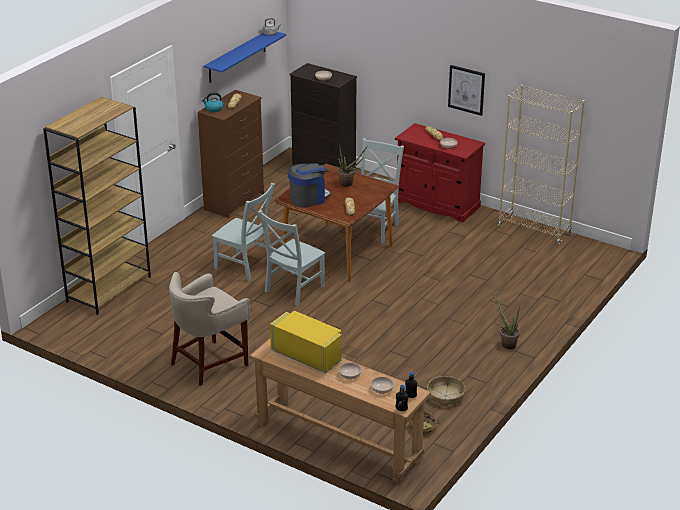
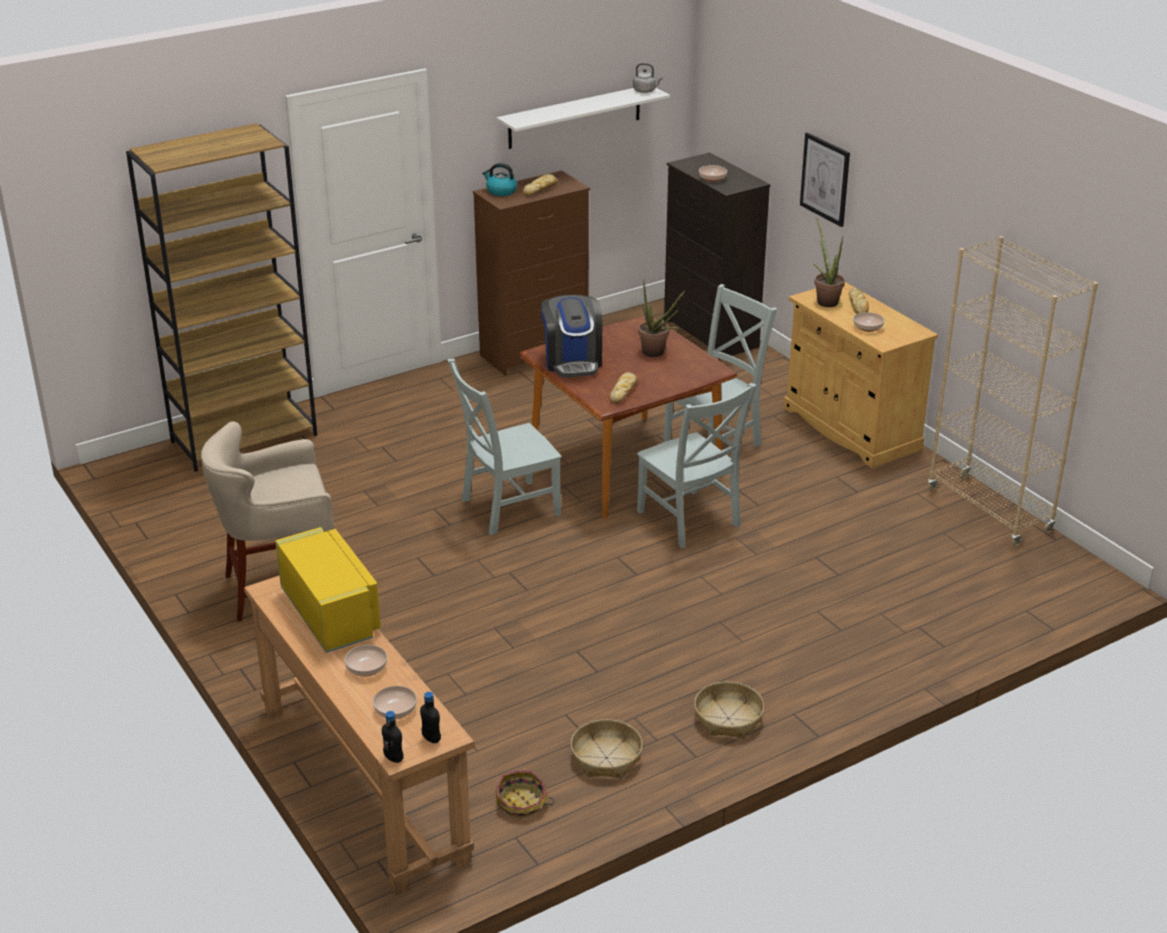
camera: 25 degrees right, 0 degrees up
(237, 56) = (575, 117): blue shelf -> white shelf
(245, 266) = (466, 454): grey chair -> grey chair (690, 521)
(308, 198) = (572, 361): coffee machine -> coffee machine turned 90 degrees clockwise
(437, 204) = (851, 428): red cabinet -> beige cabinet
(466, 90) = (921, 233): picture -> picture (825, 179)
(487, 361) = (728, 719): none -> basket
(506, 343) = (786, 696): potted plant -> potted plant (825, 300)

